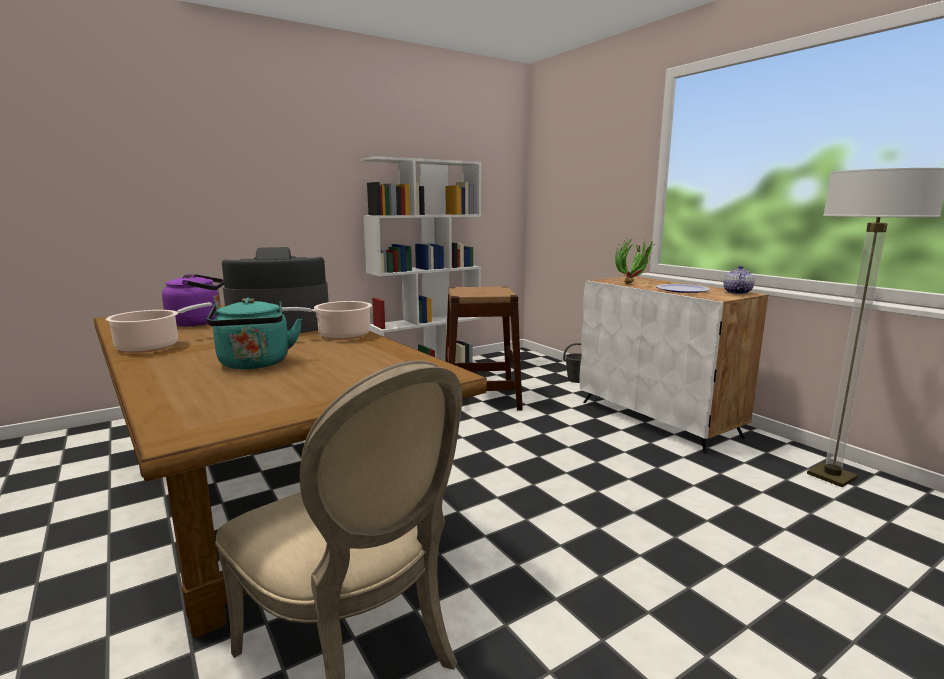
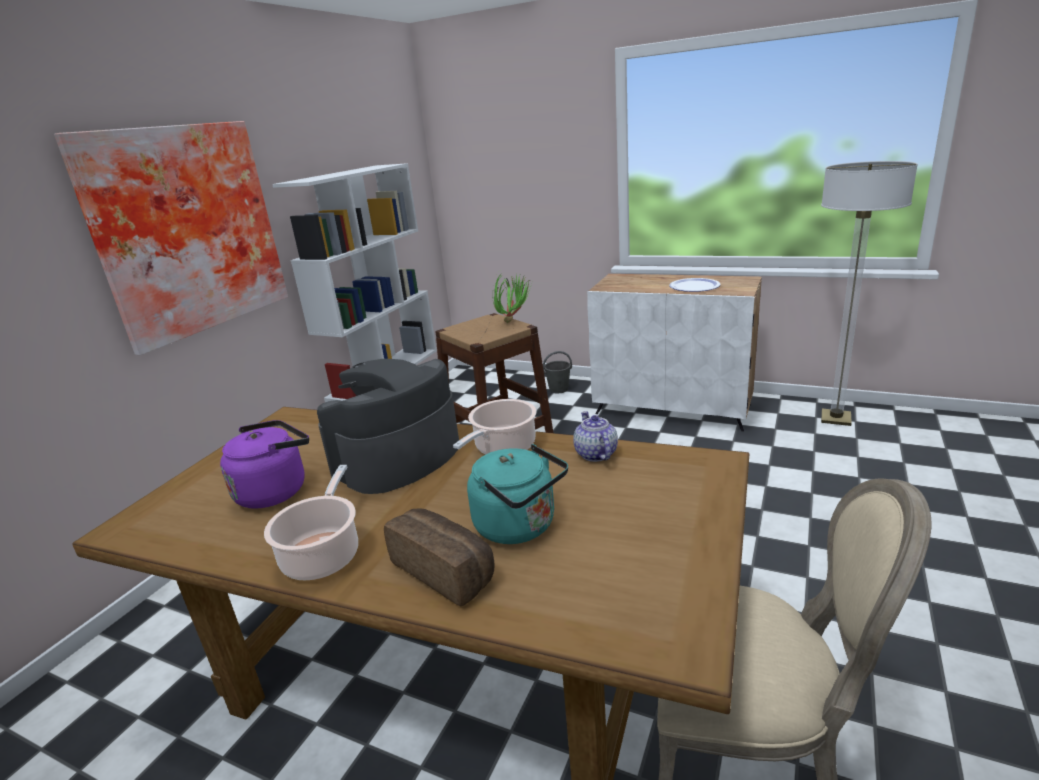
camera: 30 degrees left, 10 degrees up
(177, 367) = (446, 570): none -> bread
(283, 175) = (185, 230): none -> picture
(634, 283) = (639, 286): potted plant -> potted plant (513, 321)
(736, 292) = (738, 280): teapot -> teapot (595, 454)

